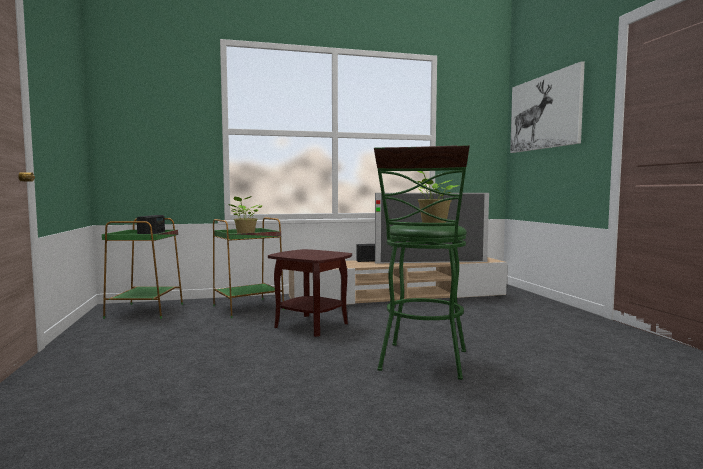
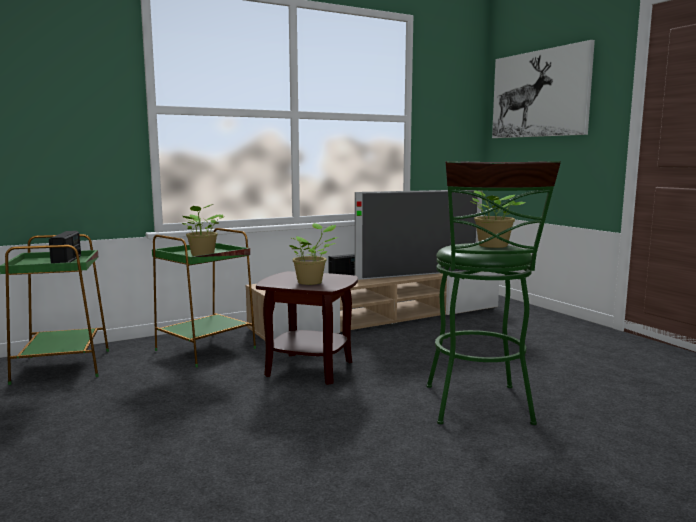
camera: 15 degrees left, 5 degrees up
(310, 255) = (311, 282): none -> potted plant

